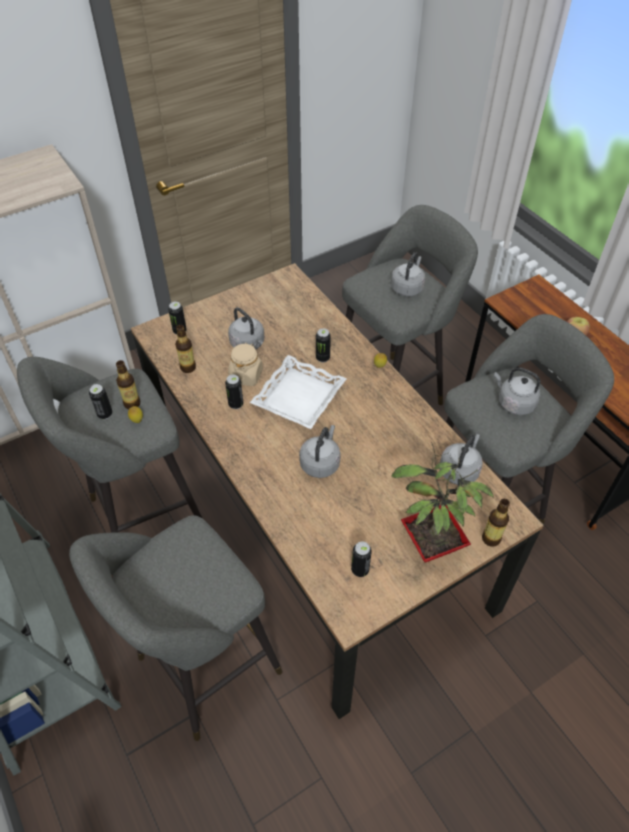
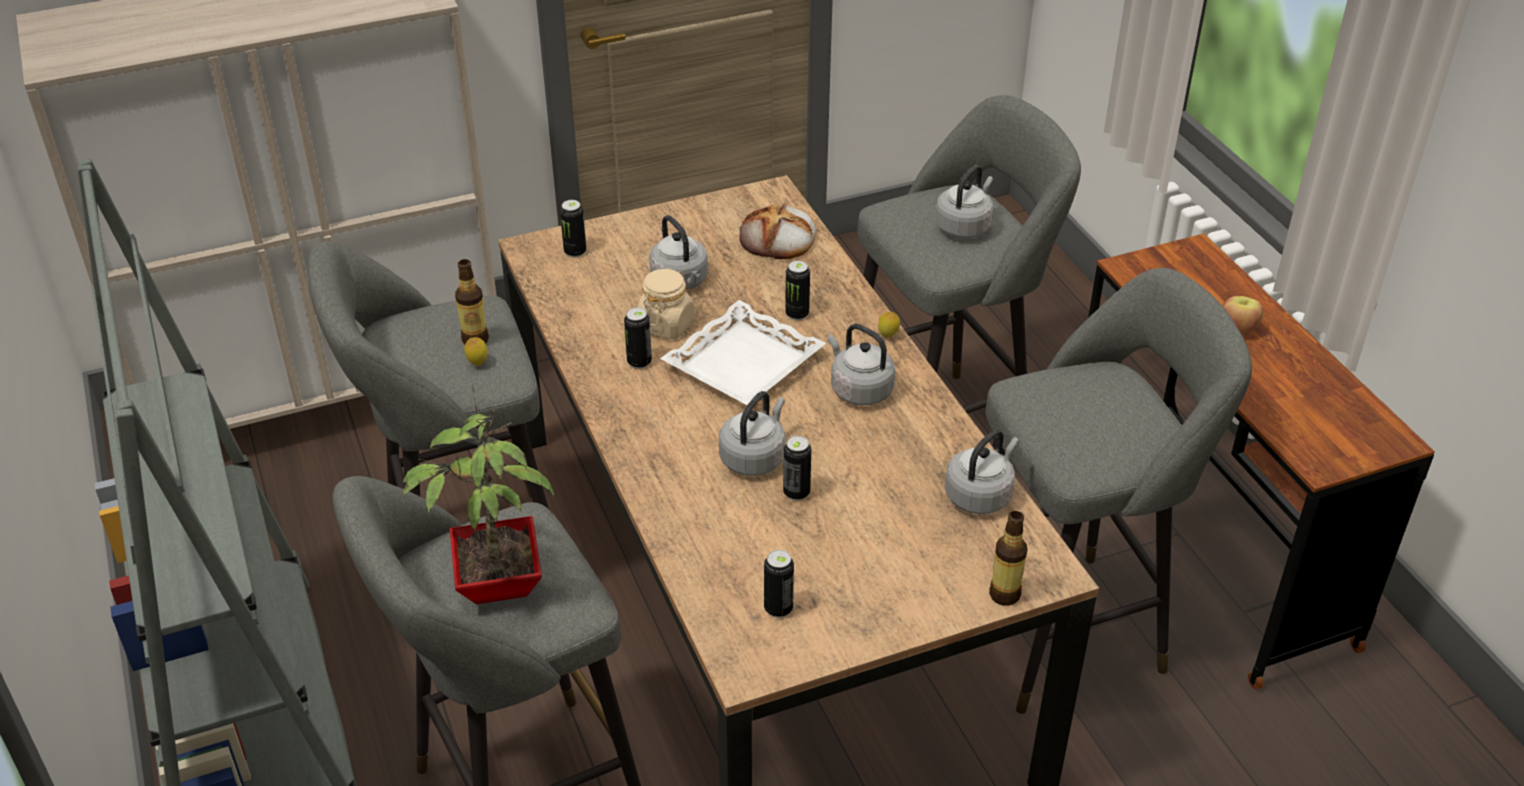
camera: 10 degrees right, 10 degrees down
(105, 414) = (430, 349): can -> can (796, 492)
(188, 367) = (576, 304): bottle -> none
(299, 307) = (778, 239): none -> bread
(429, 546) = (899, 592): potted plant -> potted plant (494, 584)
(514, 403) = (1096, 409): grey kettle -> grey kettle (859, 390)

